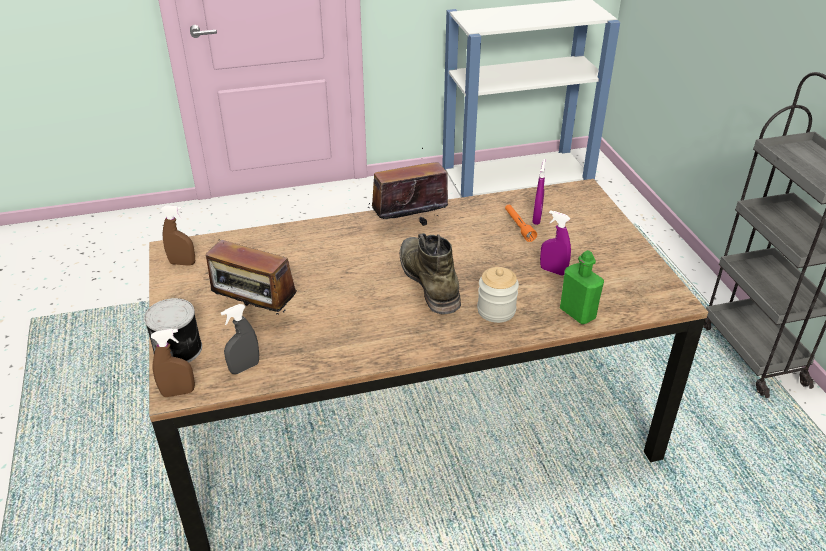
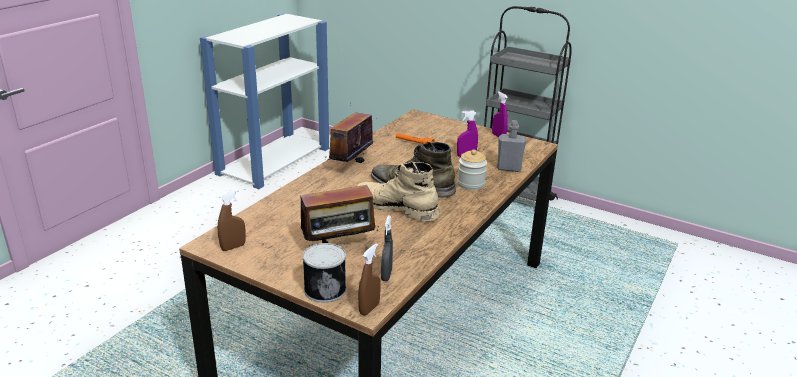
camera: 45 degrees left, 10 degrees down
(373, 296) = (395, 207): none -> beige boot
(537, 219) = (417, 136): purple spray bottle -> purple spray bottle (498, 136)
(577, 313) = (508, 168): green bottle -> grey bottle

